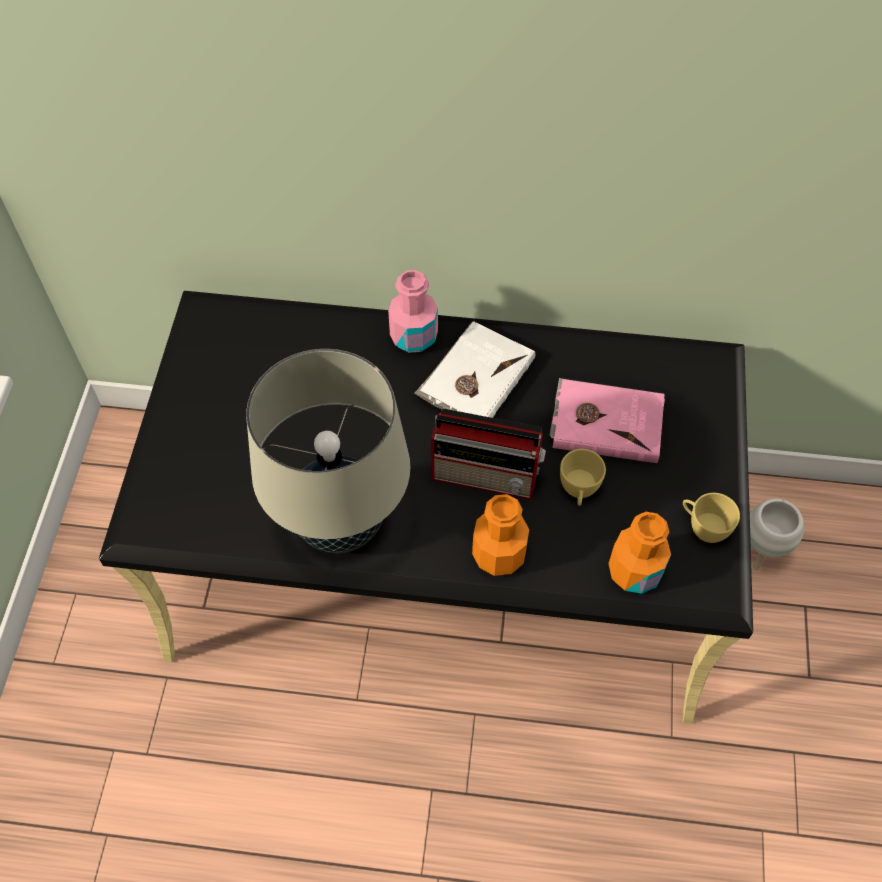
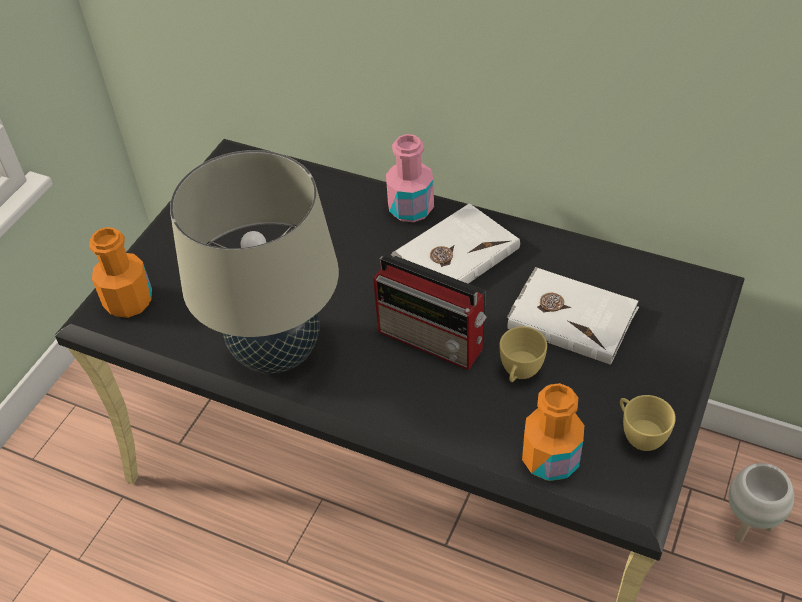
camera: 20 degrees right, 10 degrees down
(499, 554) = (417, 412): orange bottle -> orange bottle (129, 301)
(606, 422) = (571, 317): pink book -> white book

